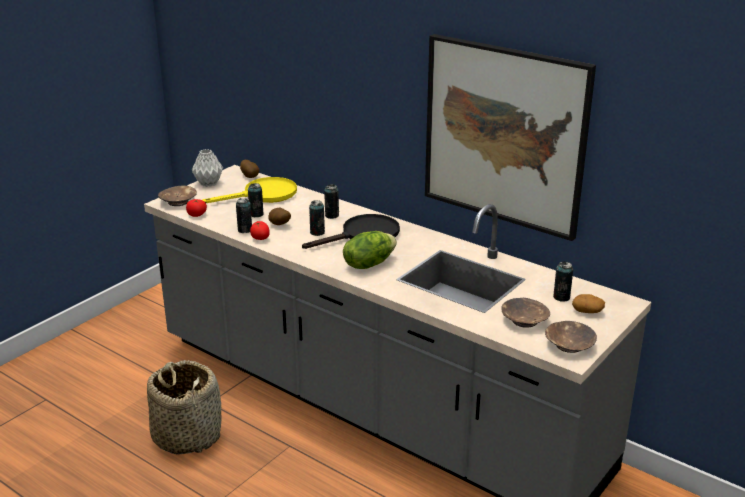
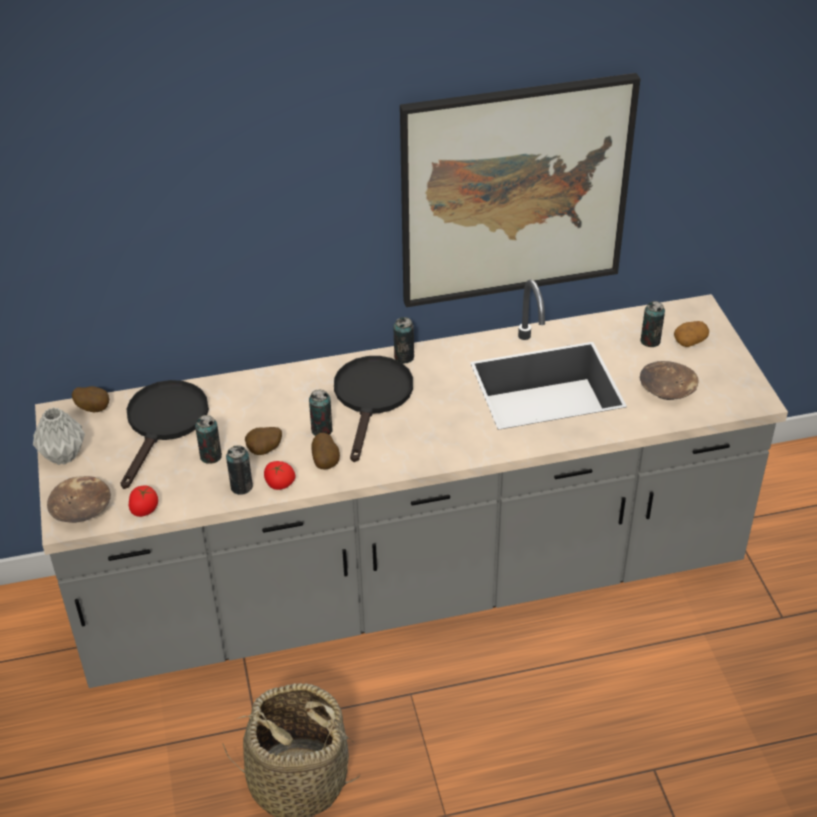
camera: 50 degrees left, 15 degrees up
(263, 195) = (164, 424): yellow frying pan -> black frying pan
(294, 243) = (326, 462): none -> potato
(332, 215) = (293, 396): can -> can (404, 357)
(369, 264) = (442, 430): lettuce -> none
(569, 344) = (734, 388): brown bowl -> none

